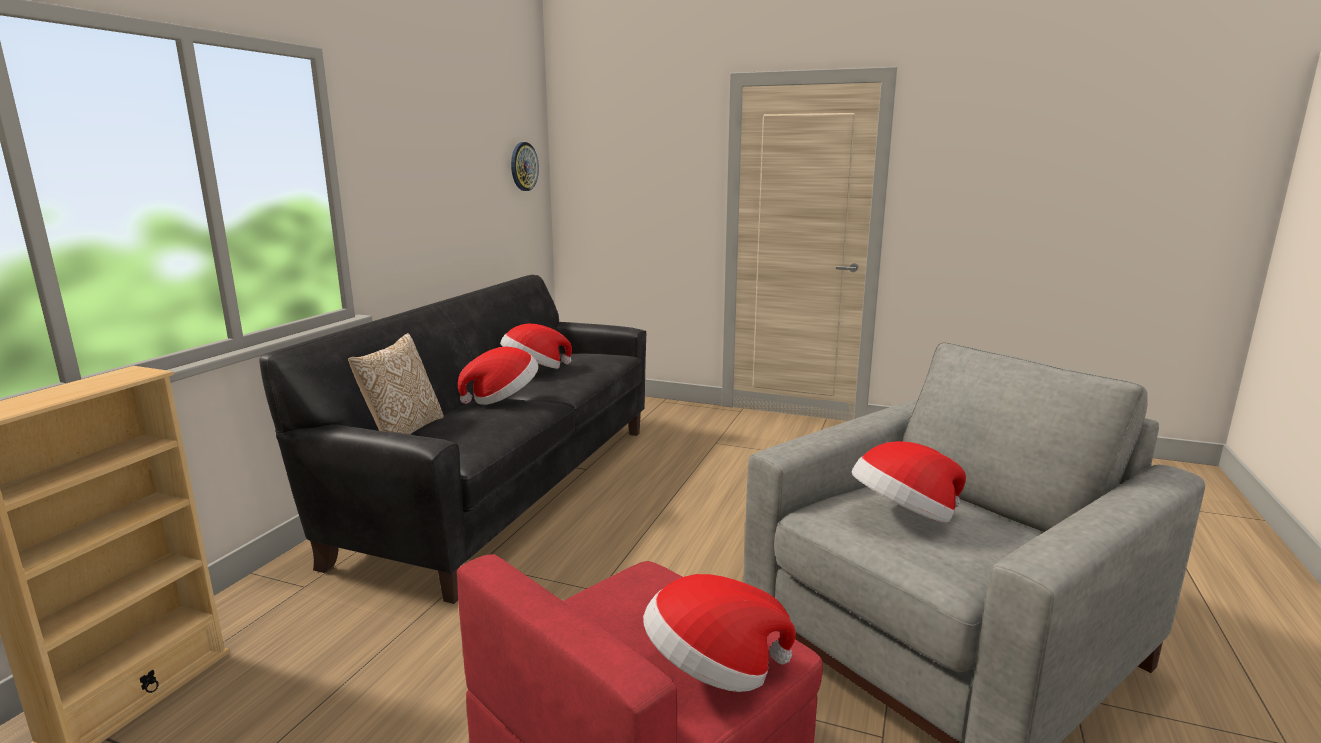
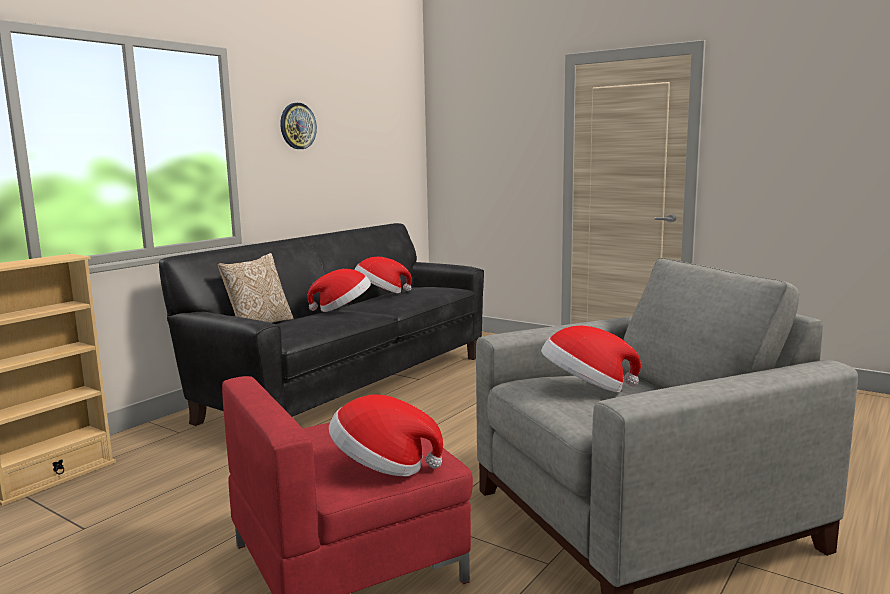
camera: 15 degrees right, 5 degrees down
(523, 166) = (399, 137): wall clock -> wall clock (297, 126)

